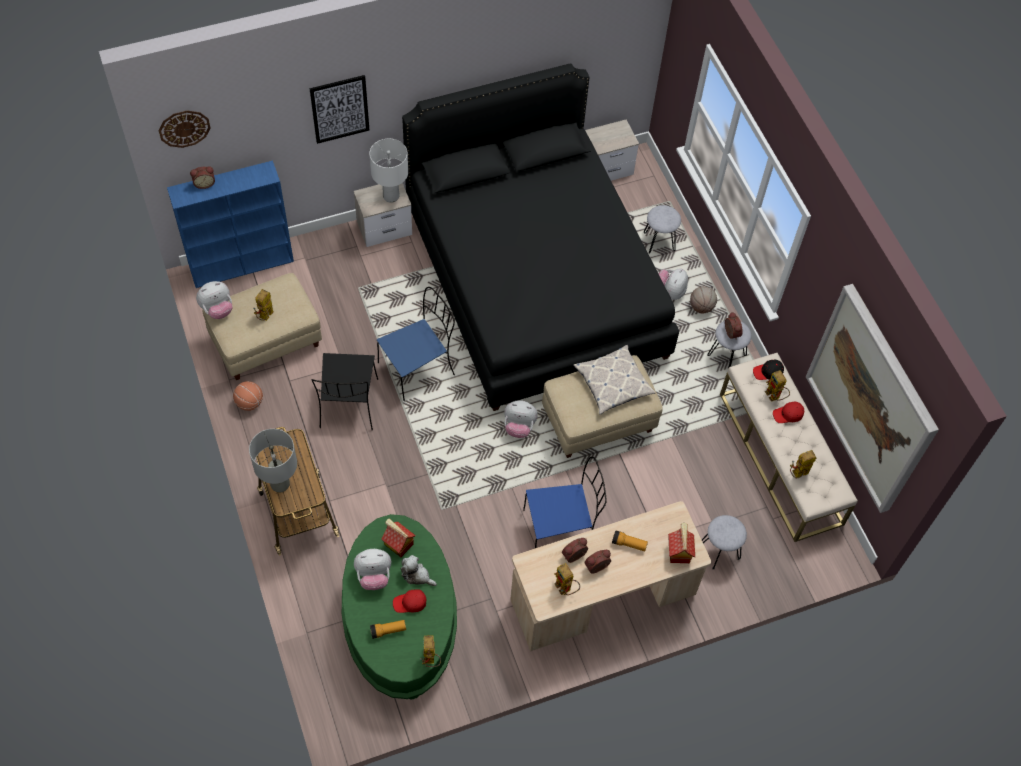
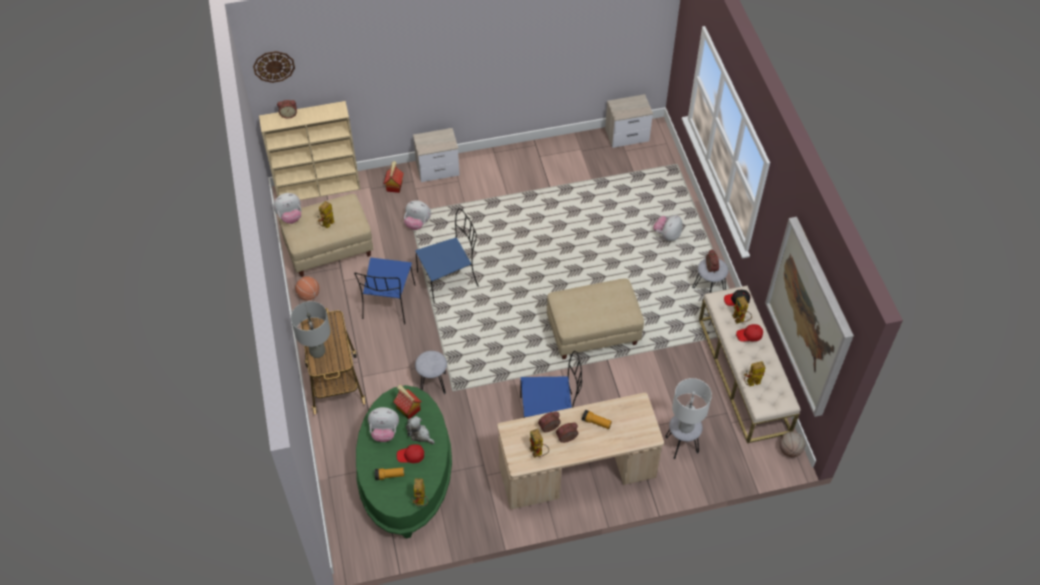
camera: 10 degrees right, 5 degrees down
(242, 264) = (319, 188): blue bookcase -> beige bookcase
(340, 109) = (401, 62): picture -> none
(348, 405) = (388, 303): black chair -> blue chair
(391, 196) = (442, 141): white table lamp -> white table lamp (686, 427)
(519, 427) = (526, 331): plush toy -> plush toy (417, 223)
(535, 282) = (555, 219): black bed -> none
(613, 383) = (604, 298): pillow -> none
(658, 242) = (663, 195): grey stool -> grey stool (432, 383)
(678, 552) = (637, 432): toy house -> toy house (394, 186)
(701, 307) = (692, 249): basketball -> basketball (790, 450)

